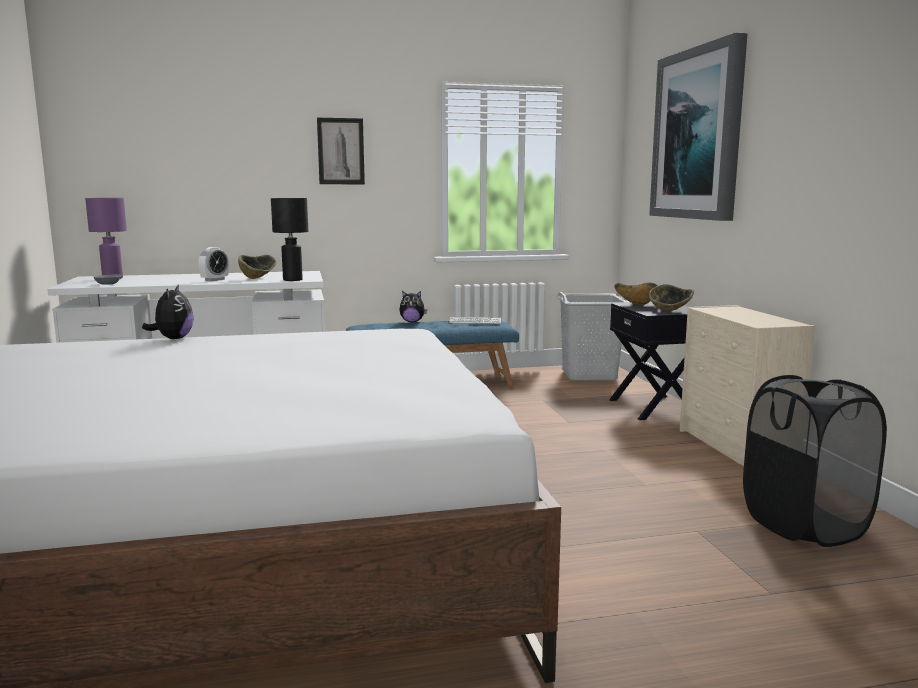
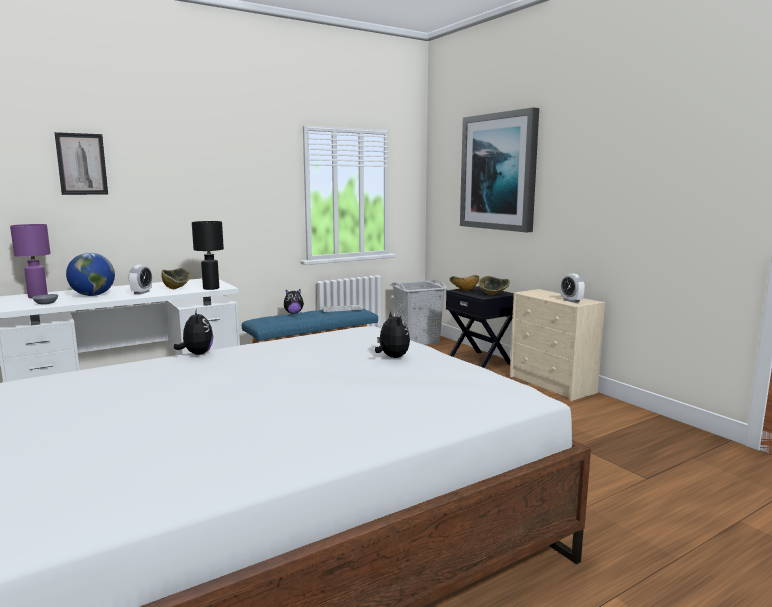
camera: 20 degrees left, 0 degrees up
(164, 280) = (93, 295): none -> globe
(341, 151) = (228, 179): picture -> picture (82, 164)
(378, 360) = (392, 357): none -> plush toy
(761, 321) = (571, 301): none -> alarm clock
(804, 525) = (629, 431): black laundry basket -> none

